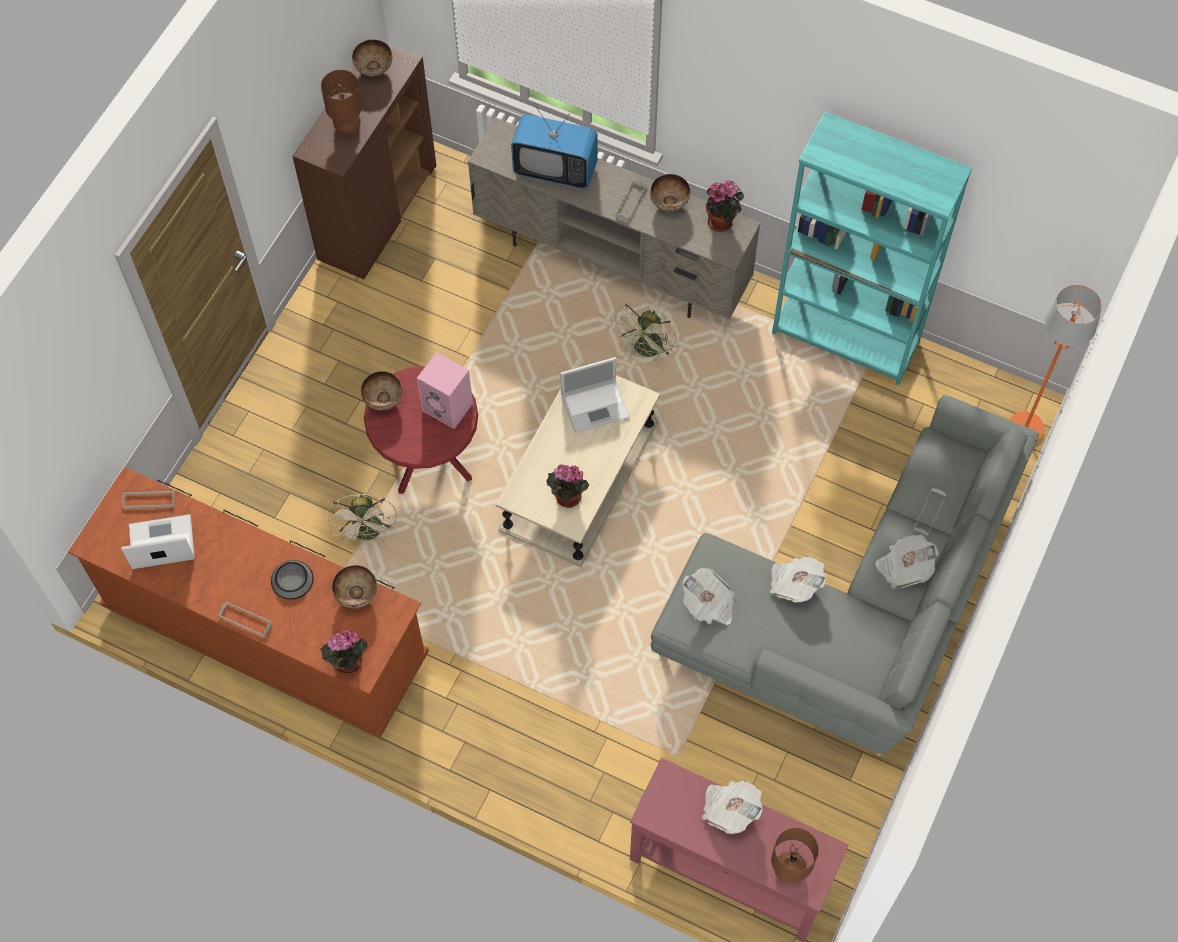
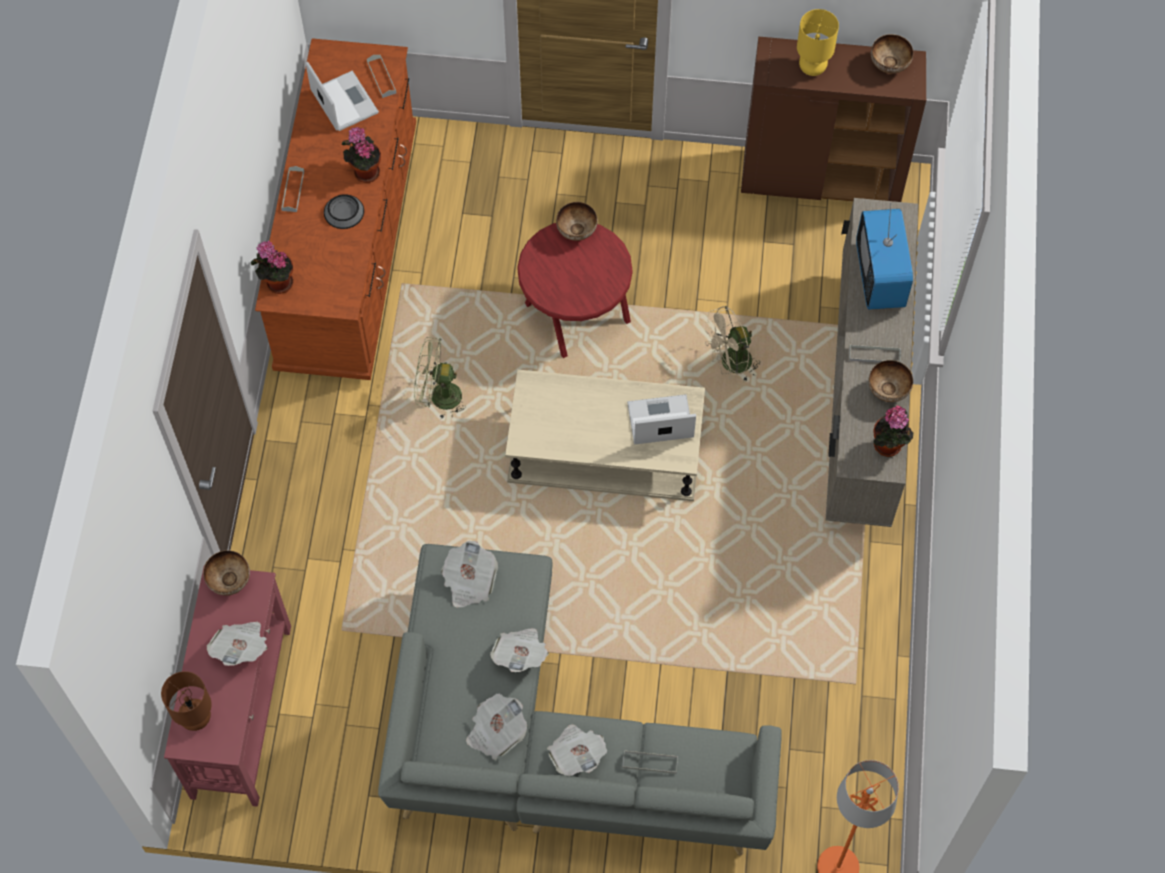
camera: 70 degrees right, 0 degrees up
(347, 127) = (812, 67): brown table lamp -> yellow table lamp
(356, 596) = (346, 266): bowl -> bowl (229, 581)
(368, 533) = (475, 293): beige fan -> beige fan (730, 364)
(449, 407) = (592, 288): pink speaker -> none
(566, 498) = (546, 427): potted plant -> potted plant (364, 171)
(596, 405) = (659, 421): laptop -> laptop turned 120 degrees clockwise
(646, 351) = (771, 465): green fan -> green fan (438, 397)
(846, 337) = (872, 651): turquoise bookcase -> none
(863, 626) = (496, 732): none -> newspaper

